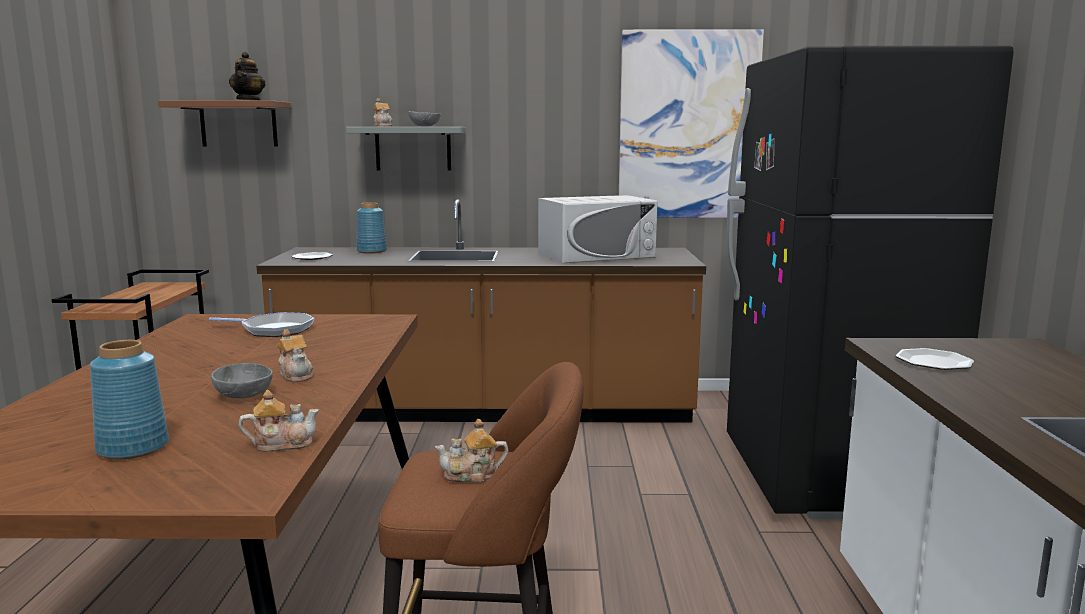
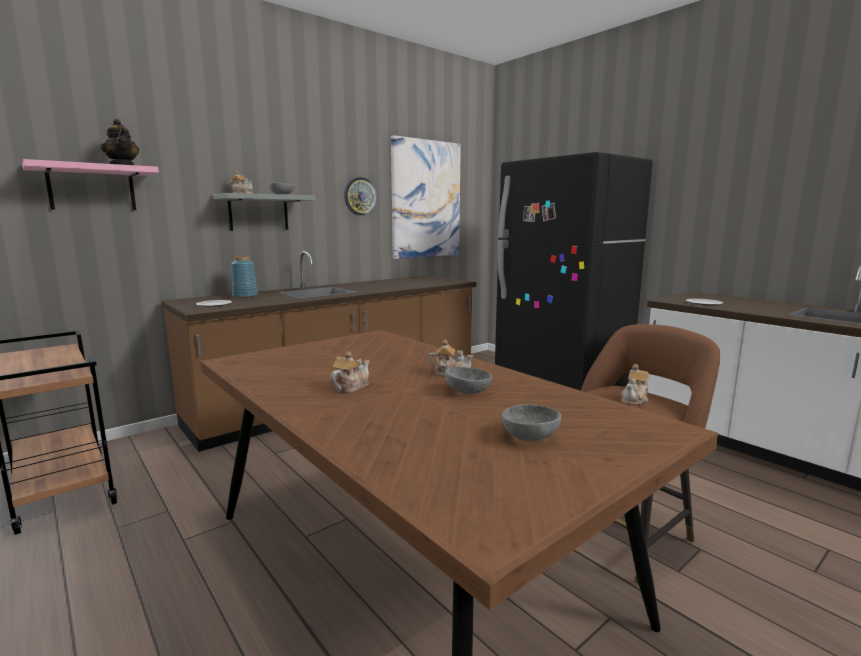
camera: 40 degrees left, 0 degrees up
(133, 448) = (528, 436): blue vase -> grey bowl
(238, 124) = (92, 188): brown shelf -> pink shelf
(274, 330) = (324, 355): frying pan -> none
(282, 444) = (590, 405): teapot -> teapot (350, 387)
(564, 124) = (360, 196): none -> wall clock
(596, 255) = (402, 283): white microwave -> none

